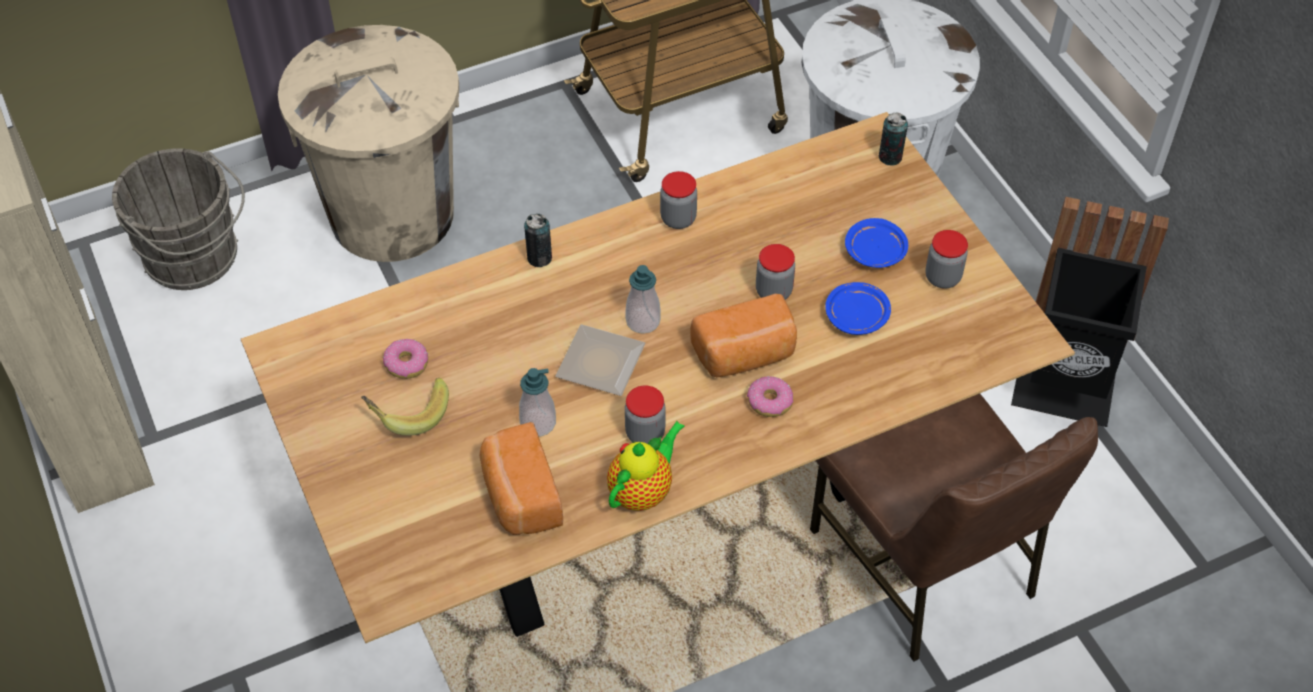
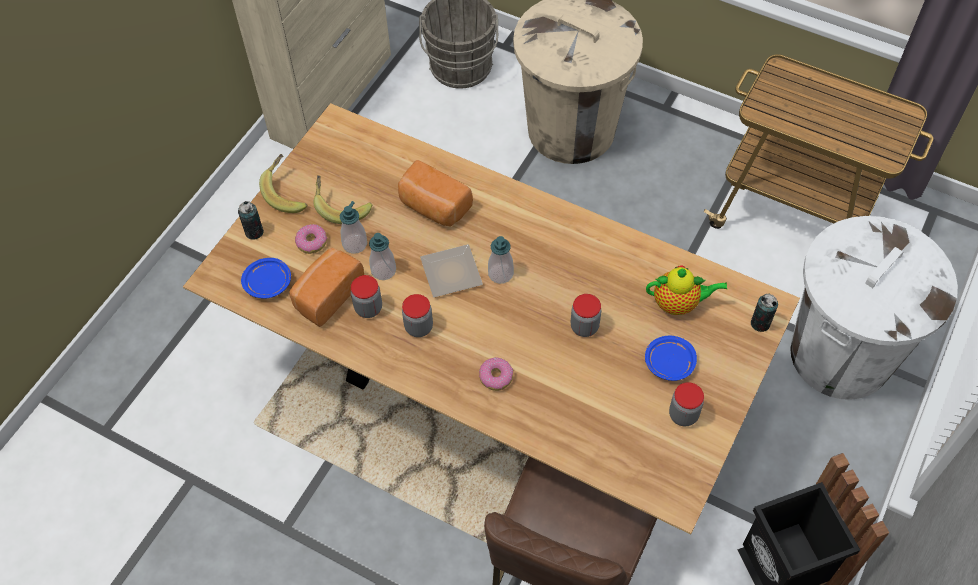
camera: 55 degrees right, 5 degrees up
(333, 454) = (288, 193): none -> banana
(406, 364) = (373, 183): donut -> donut (311, 242)
(475, 429) = (355, 244): none -> soap dispenser
(539, 258) = (502, 194): can -> can (254, 232)
(643, 491) = (377, 352): teapot -> teapot (678, 304)
(678, 218) = (596, 241): jar -> jar (368, 308)
(745, 355) = (521, 342): bread -> bread (433, 207)
(857, 315) = (606, 384): blue plate -> blue plate (268, 283)

